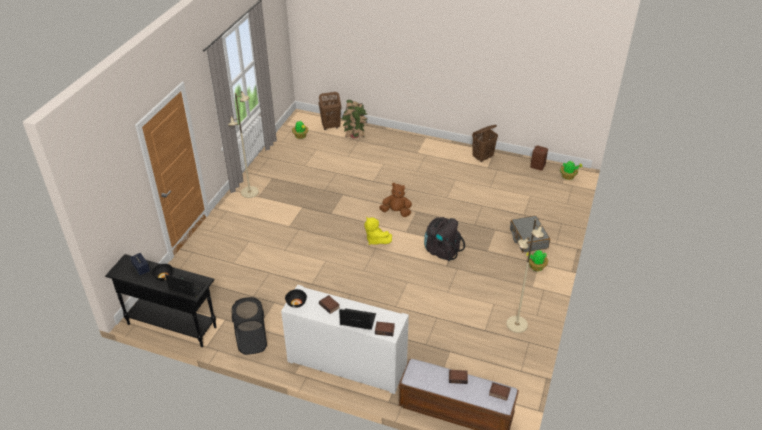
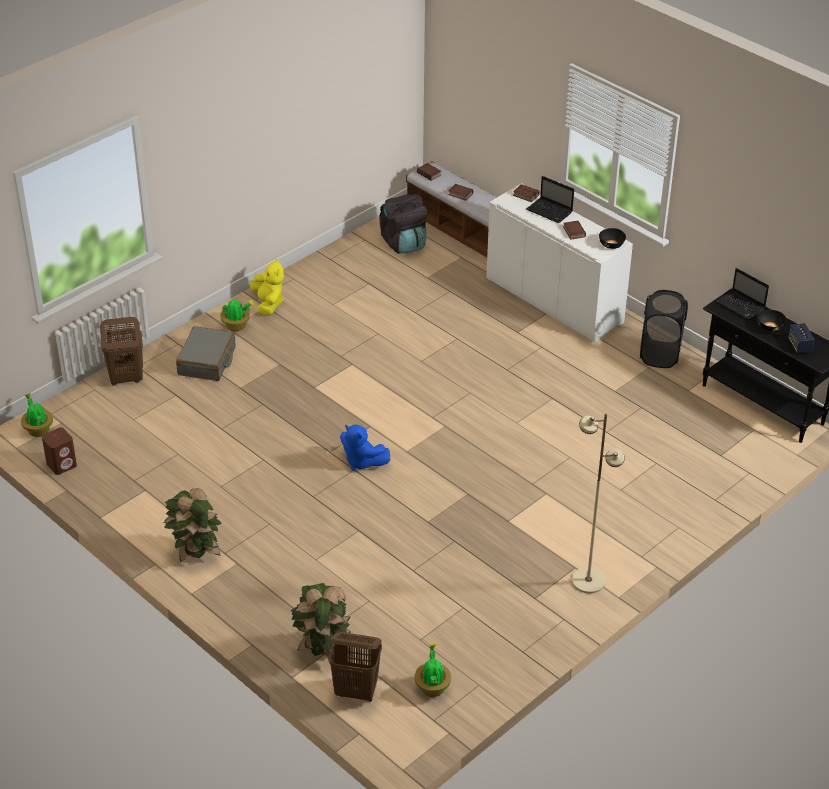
camera: 155 degrees left, 0 degrees up
(376, 240) = (424, 428): yellow plush toy -> yellow plush toy (268, 304)
(396, 212) = (362, 461): brown plush toy -> blue plush toy
(438, 151) = (195, 552): none -> potted plant
(441, 250) = (341, 384): black backpack -> black backpack (403, 243)
(482, 157) = (133, 512): brown laundry basket -> brown laundry basket (126, 379)
(516, 325) = (327, 277): beige floor lamp -> none

